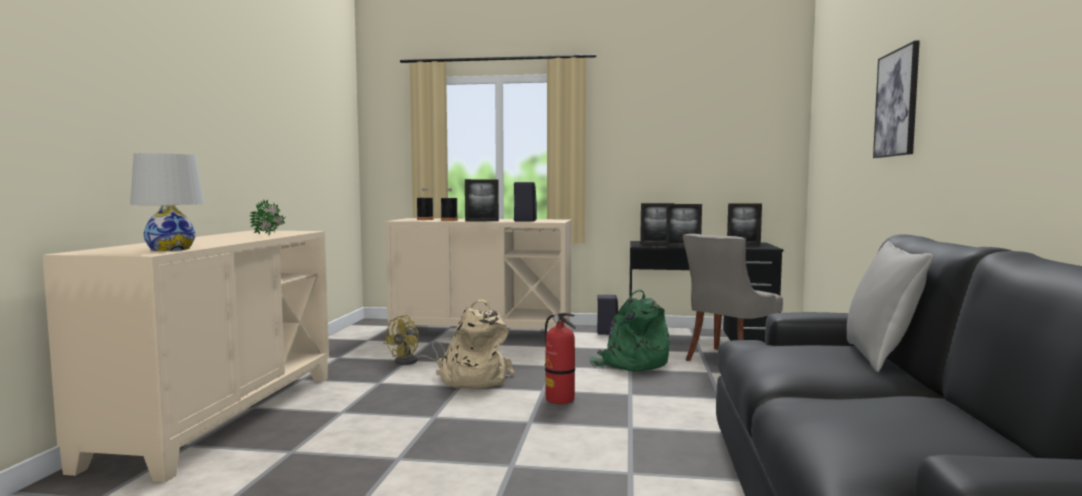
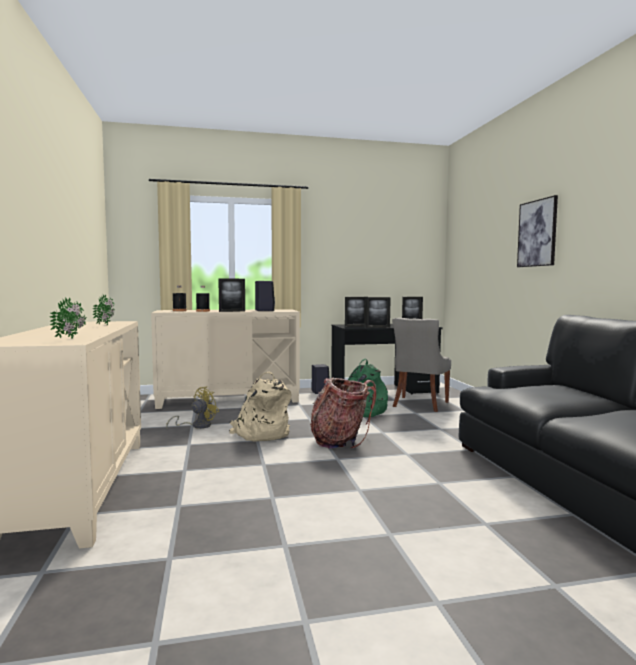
camera: 20 degrees left, 0 degrees up
(170, 249) = (72, 338): white table lamp -> potted plant
(412, 362) = (197, 426): yellow fan -> yellow fan turned 150 degrees counterclockwise
(560, 399) = (341, 441): fire extinguisher -> backpack
(880, 357) = (578, 390): grey pillow -> none

